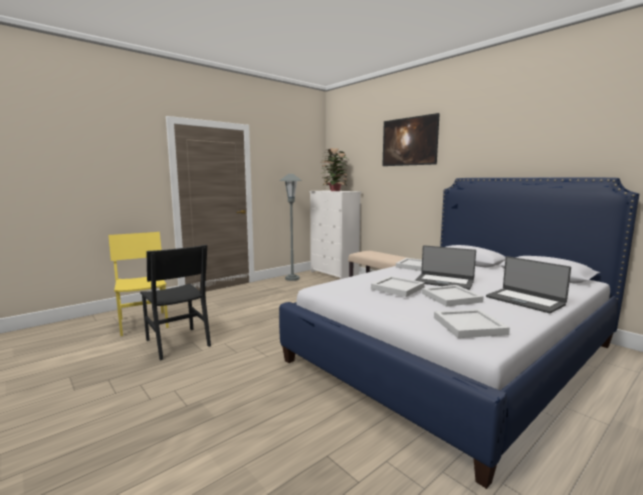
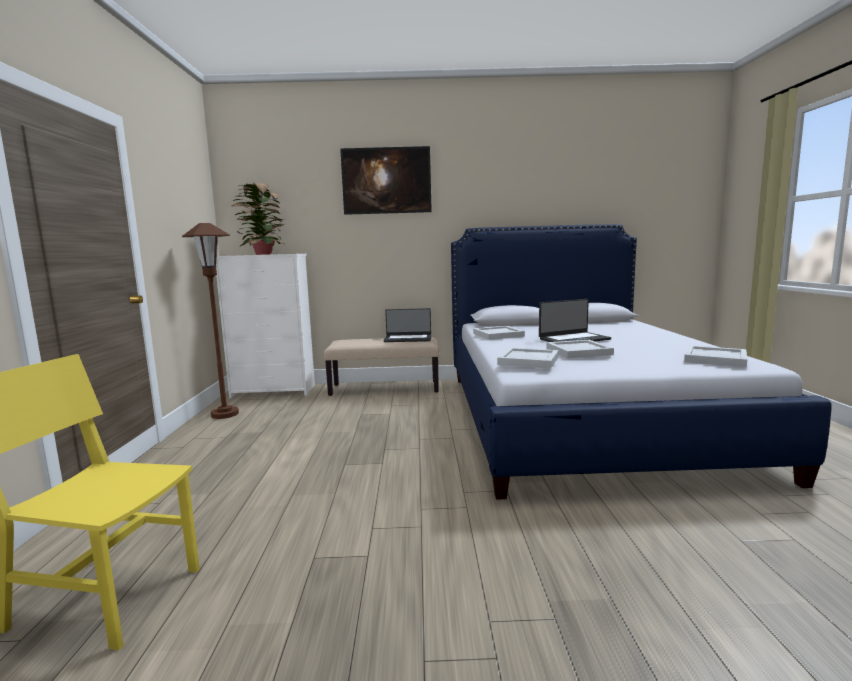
camera: 50 degrees left, 0 degrees up
(177, 343) = (294, 574): black chair -> none
(292, 278) = (225, 414): grey floor lamp -> brown floor lamp
(452, 298) = (628, 347): white tray -> white tray (529, 360)
(525, 300) = (658, 337): laptop -> laptop (408, 339)

